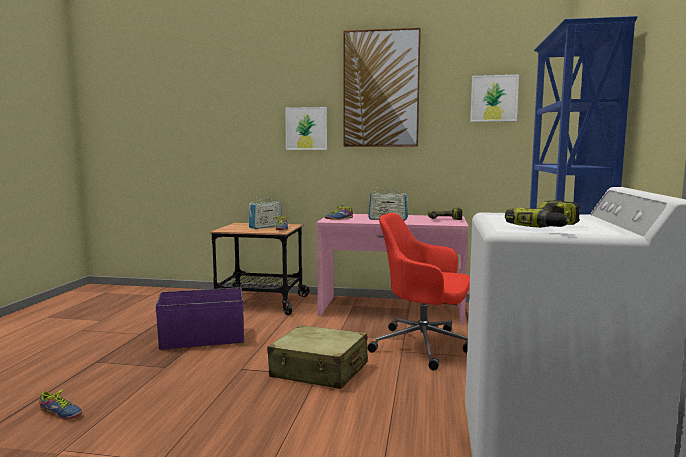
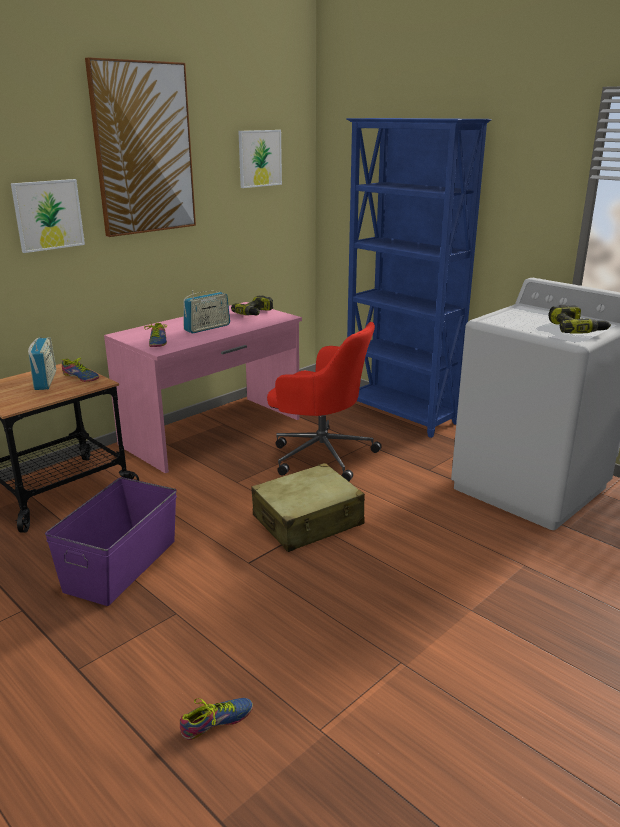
camera: 55 degrees left, 15 degrees up
(424, 346) = (321, 455): red office chair -> red office chair turned 120 degrees counterclockwise

